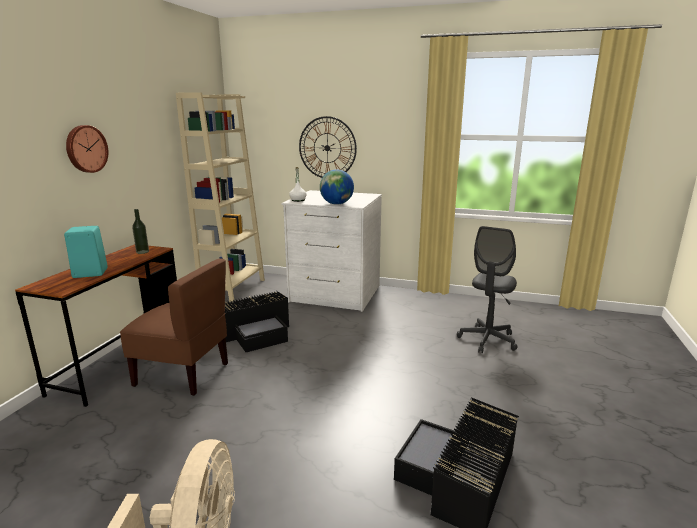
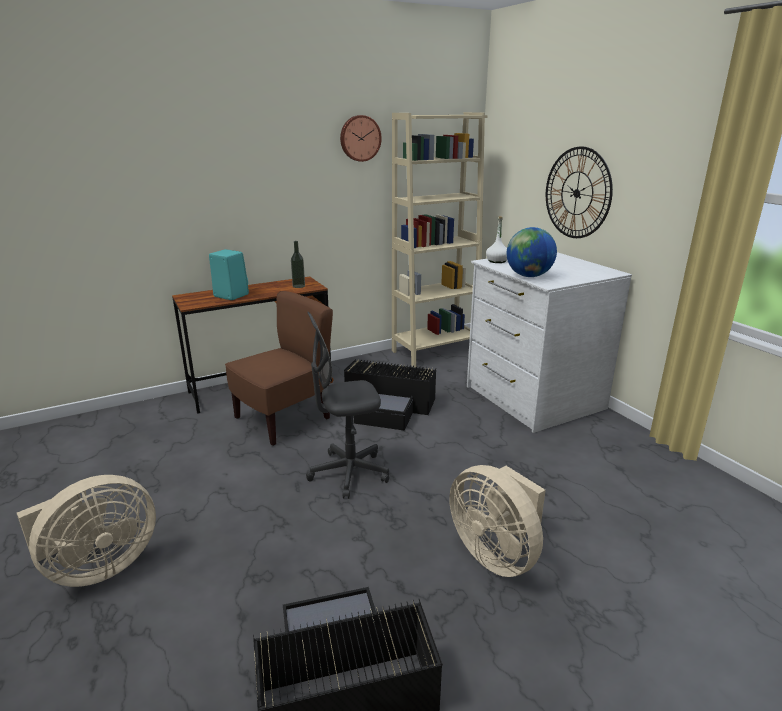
camera: 45 degrees right, 5 degrees up
(85, 149) = (263, 174): wall clock -> wall clock (360, 138)
(183, 374) = (283, 419): brown chair -> brown chair turned 105 degrees counterclockwise
(432, 375) = (496, 554): none -> beige fan
(487, 340) = (654, 555): grey office chair -> grey office chair (349, 473)

